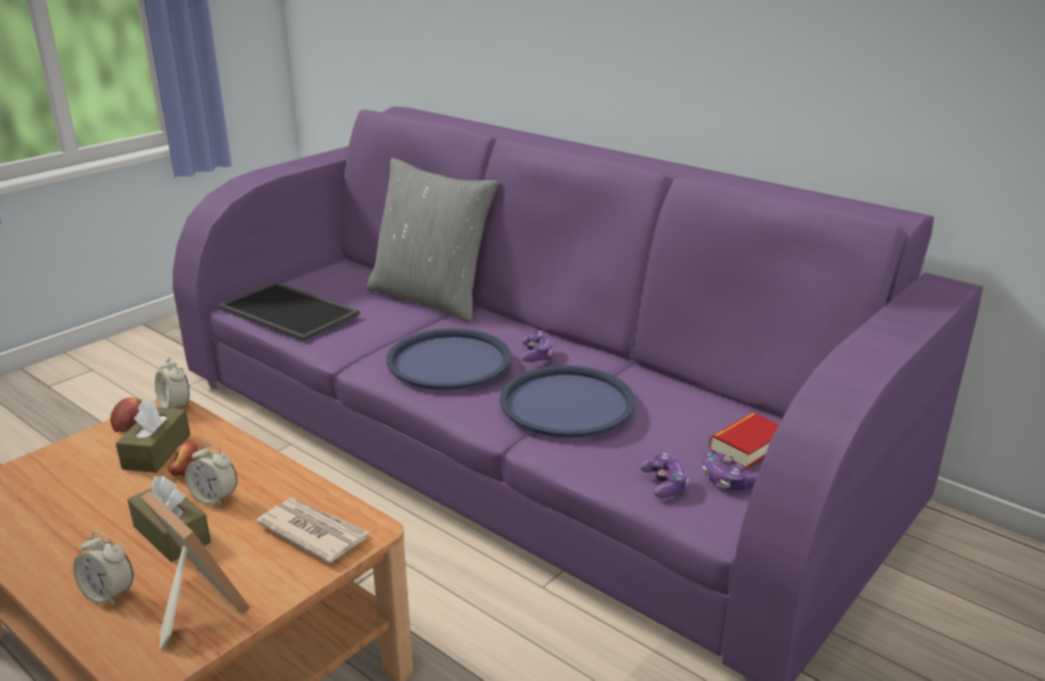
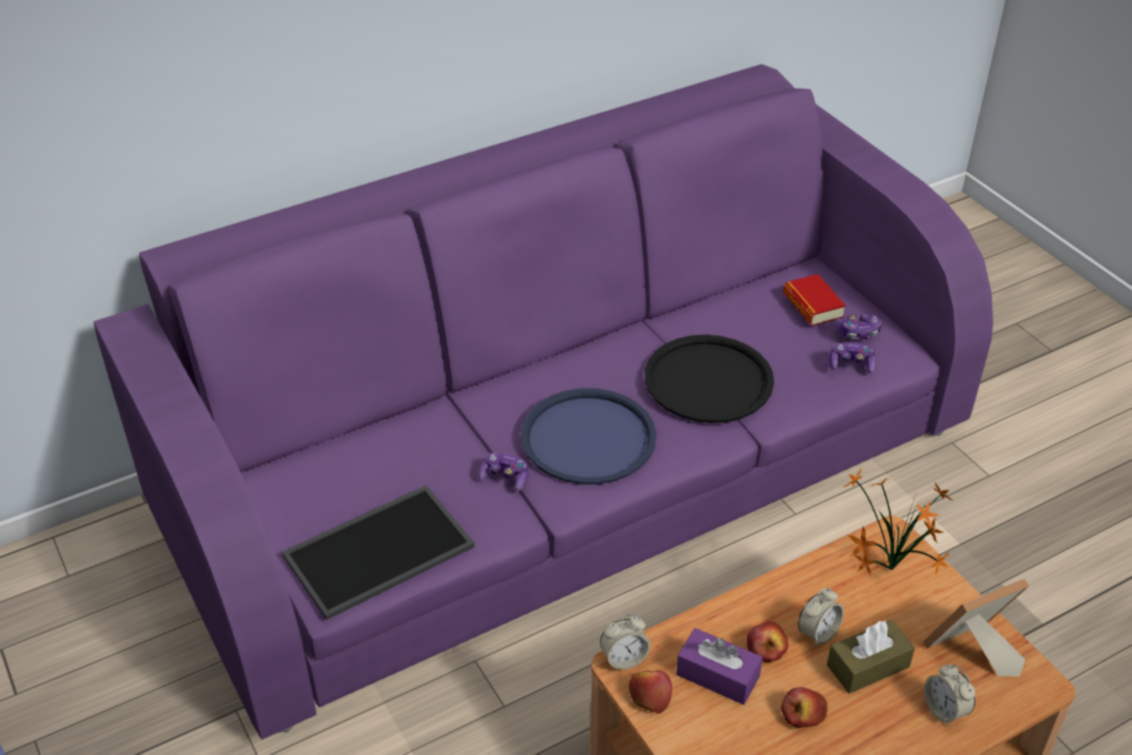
camera: 70 degrees left, 15 degrees up
(108, 503) = (803, 714): none -> apple
(109, 594) = (944, 710): alarm clock -> alarm clock turned 105 degrees clockwise
(157, 451) = (717, 675): brown tissue box -> purple tissue box
(313, 532) = (887, 570): newspaper -> potted plant
(431, 298) = (411, 422): grey pillow -> none
(537, 355) = (600, 376): game controller -> game controller (505, 477)
(567, 403) = (708, 380): blue tray -> black tray

